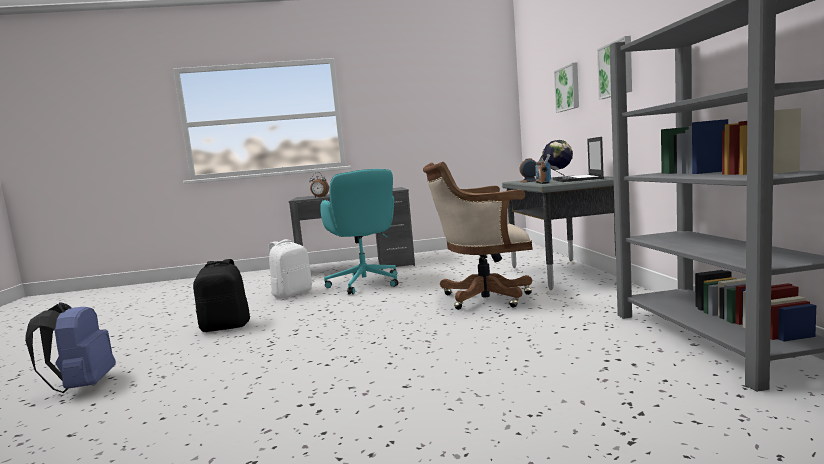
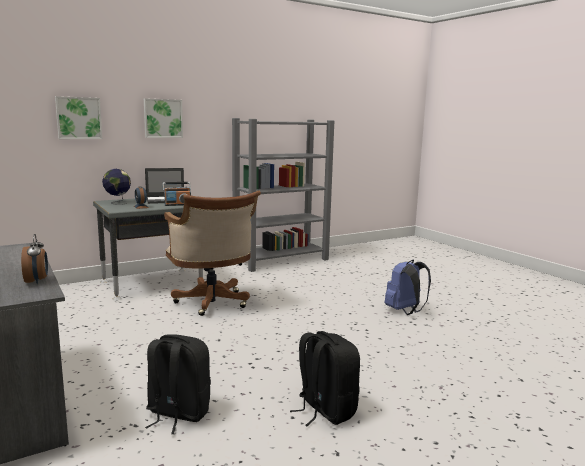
camera: 115 degrees left, 5 degrees up
(82, 386) = (497, 423): blue backpack -> blue backpack (405, 311)
(292, 294) = (177, 414): white backpack -> black backpack
(365, 284) = (139, 366): turquoise office chair -> none

